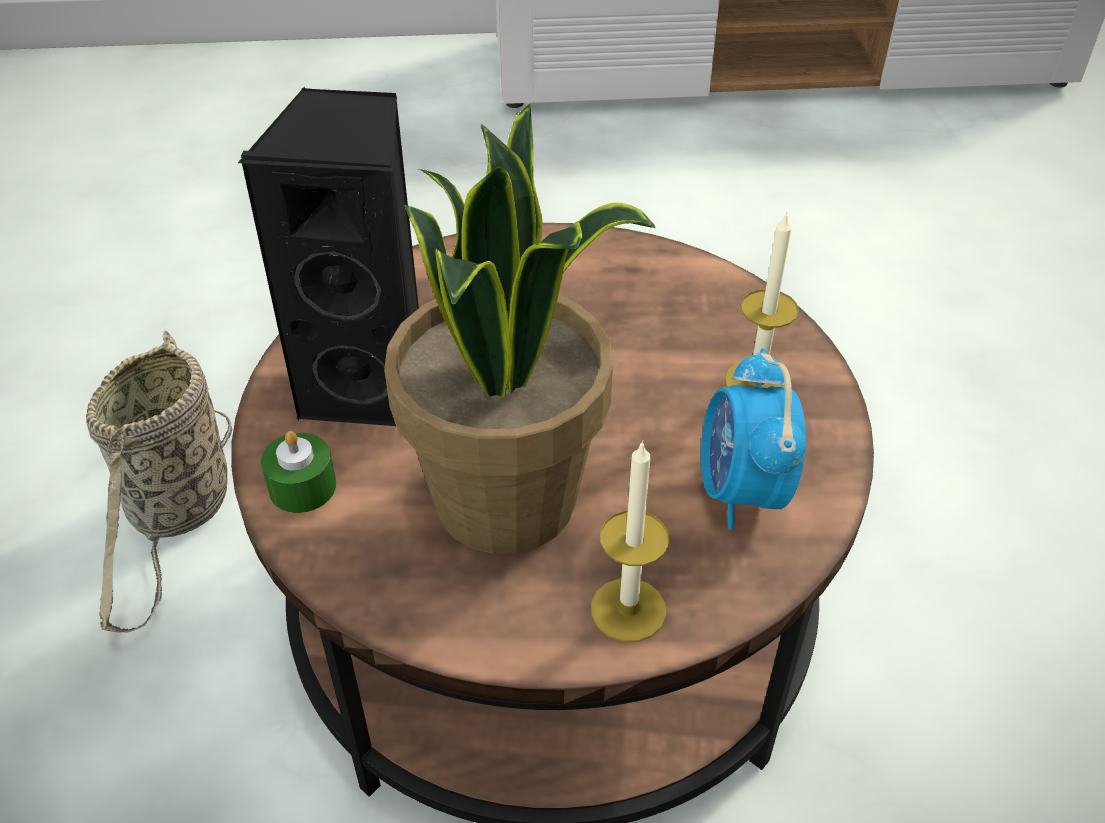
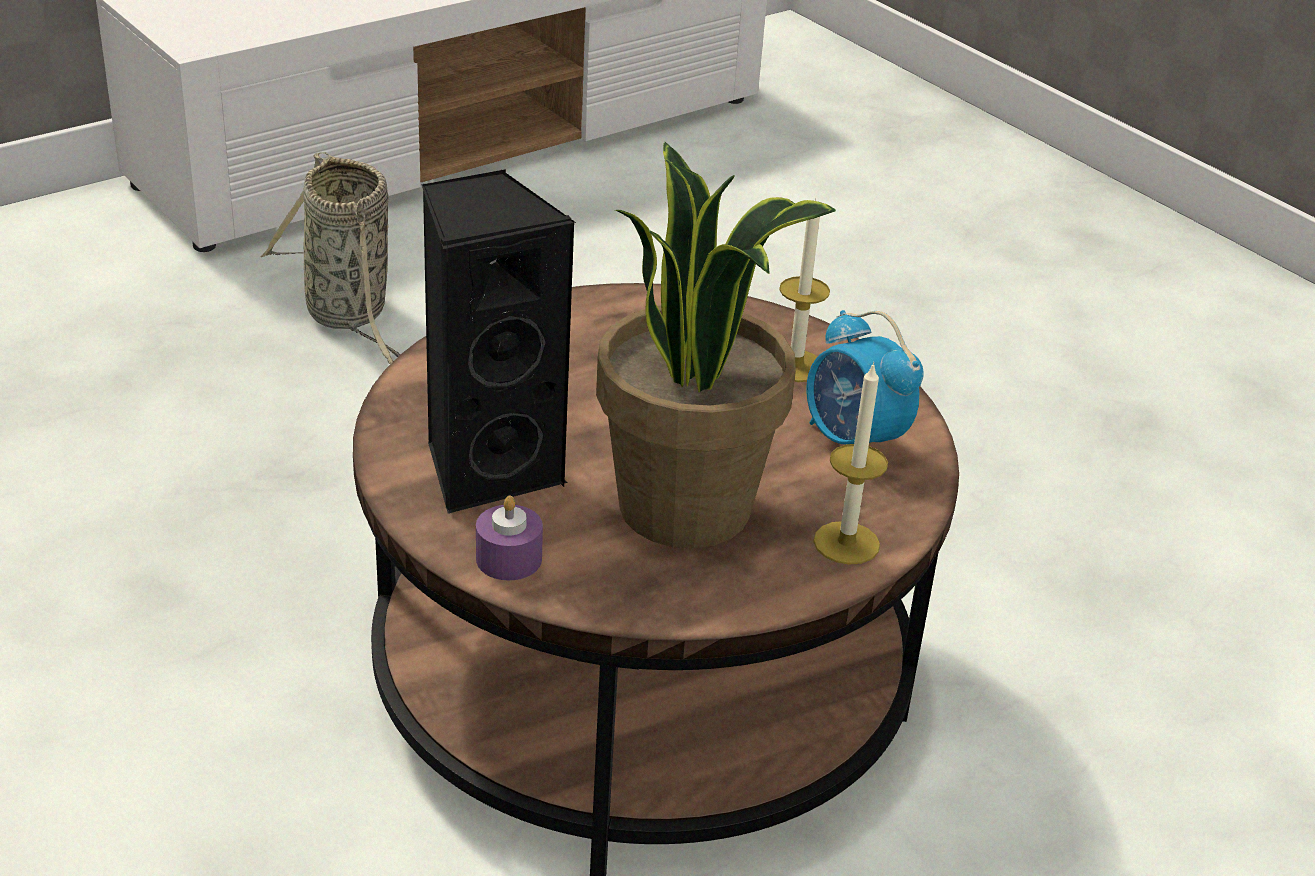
camera: 35 degrees left, 10 degrees down
(180, 512) = (187, 747): basket -> basket (349, 316)
(302, 487) = (509, 559): green candle -> purple candle

